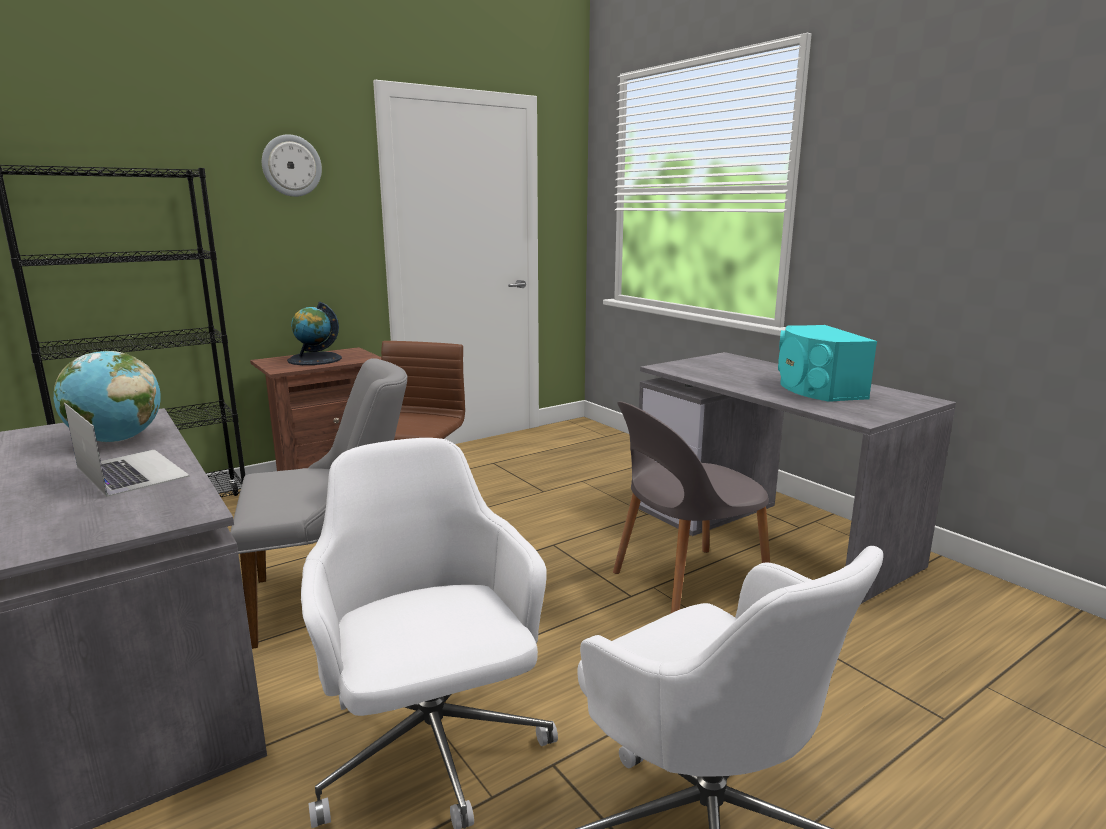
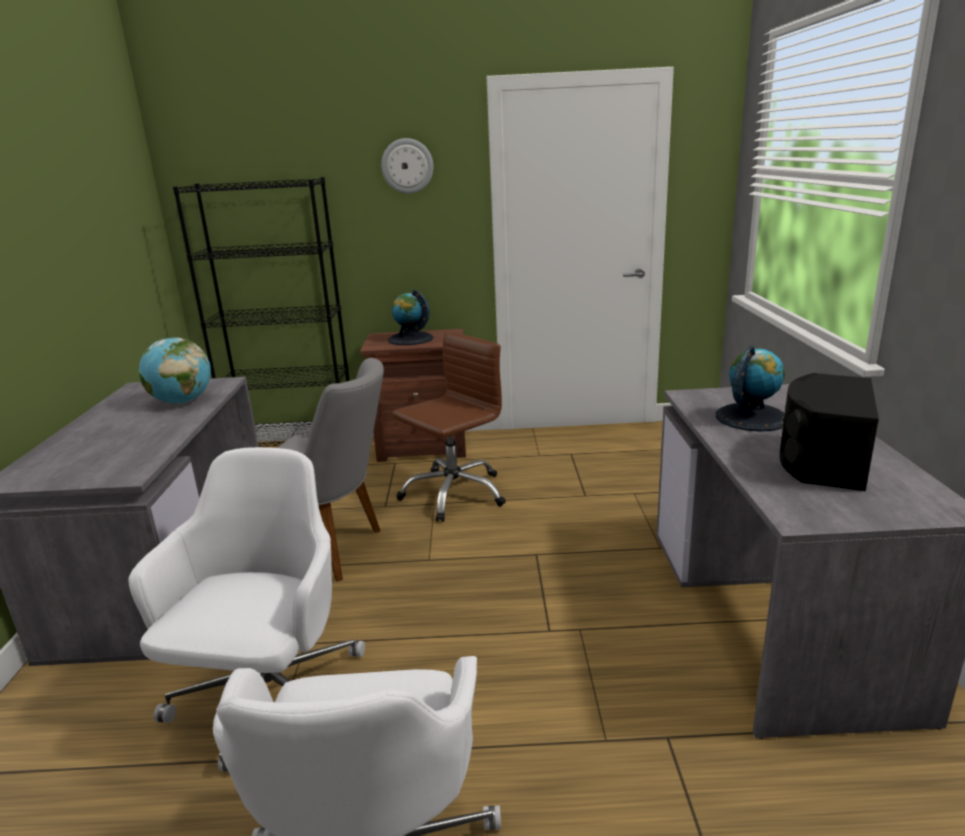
camera: 35 degrees right, 5 degrees up
(131, 471) = (151, 432): laptop -> none
(685, 585) = (613, 639): grey chair -> none
(731, 373) = (751, 417): none -> globe
(816, 388) = (821, 460): turquoise speaker -> black speaker

